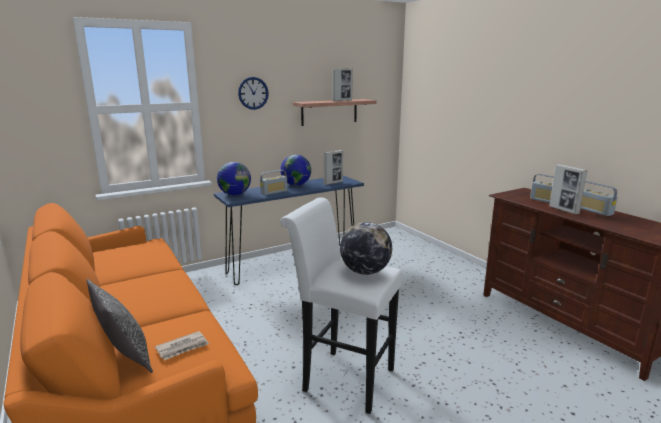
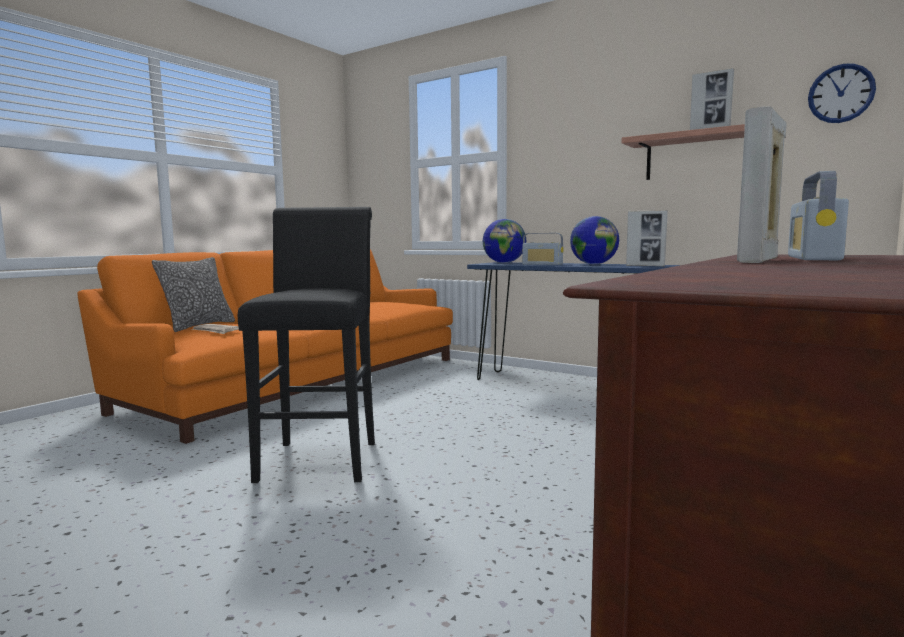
camera: 65 degrees right, 10 degrees down
(253, 93) = (573, 134): wall clock -> wall clock (841, 93)
(342, 378) = (321, 457): white stool -> black stool
(365, 272) = (310, 290): globe -> none
(593, 211) = (846, 264): radio -> none

